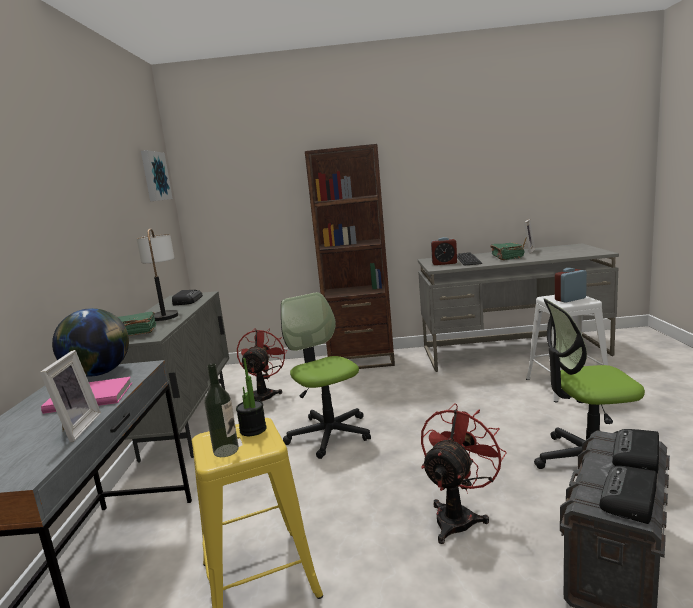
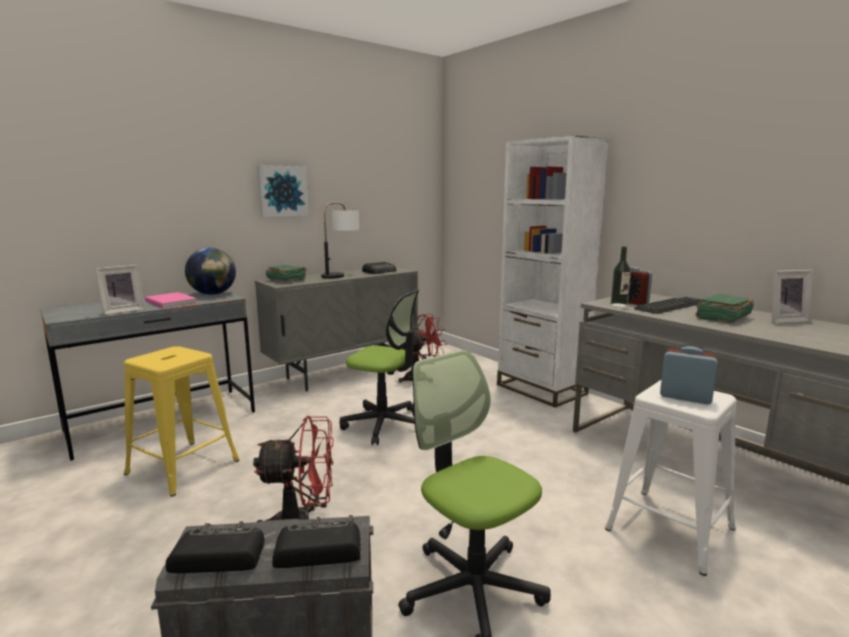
camera: 50 degrees right, 0 degrees up
(154, 176) = (406, 160): picture -> picture (282, 191)
(226, 450) = (153, 357): bottle -> bottle (618, 305)
(253, 430) = (187, 356): potted plant -> none
(329, 434) = (384, 424): office chair -> office chair turned 90 degrees clockwise
(361, 360) = (541, 389): brown bookcase -> white bookcase

